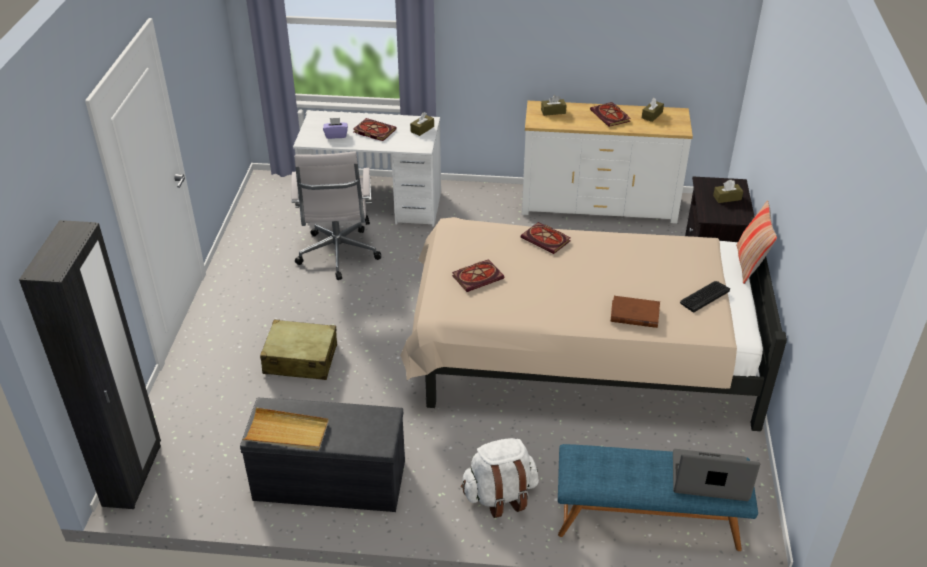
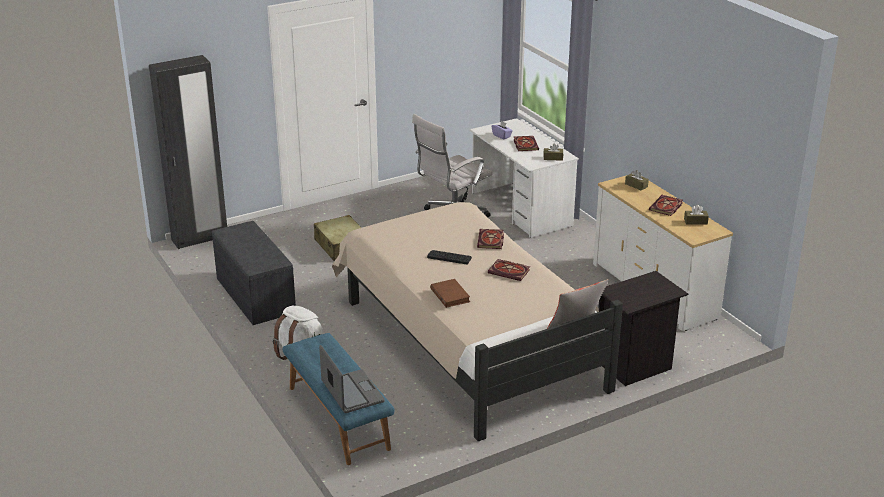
camera: 55 degrees right, 10 degrees down
(287, 432) = (235, 238): beige tray -> none
(478, 276) = (419, 231): book -> book (510, 271)
(704, 296) = (505, 316): keyboard -> keyboard (449, 257)
(727, 198) = (647, 292): brown tissue box -> none

